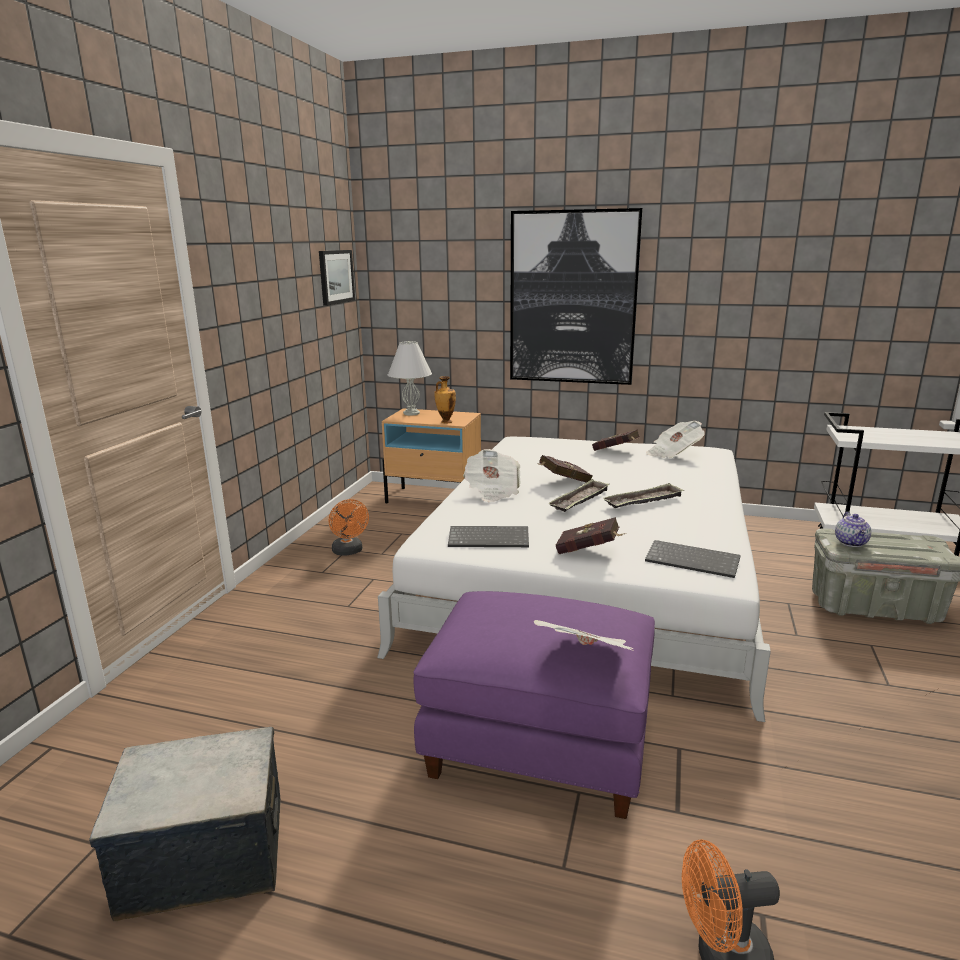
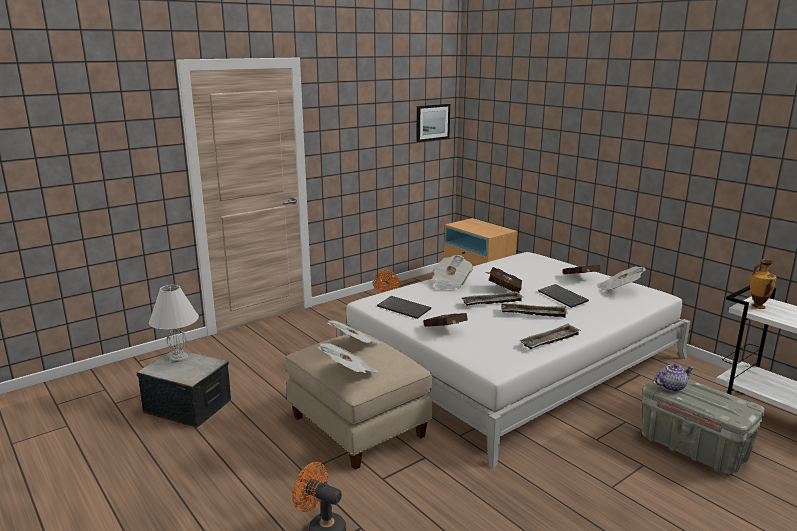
camera: 35 degrees right, 0 degrees up
(411, 413) = (471, 222): white table lamp -> white table lamp (178, 358)
(445, 422) = (482, 232): vase -> vase (757, 306)
(520, 613) = (354, 345): none -> newspaper
(540, 744) = (359, 426): purple ottoman -> beige ottoman
(572, 298) = (584, 154): picture -> none
(693, 560) = (497, 353): keyboard -> keyboard (563, 297)
(713, 527) = (550, 340): none -> tray
(851, 543) = (671, 386): teapot -> teapot turned 150 degrees counterclockwise

